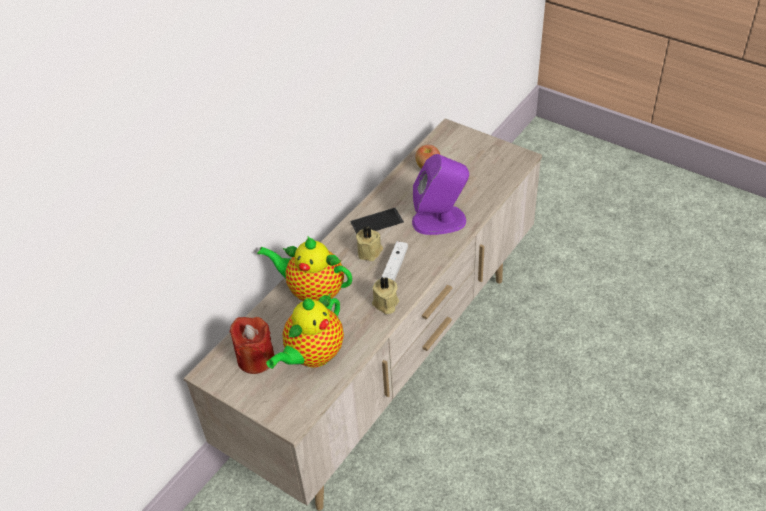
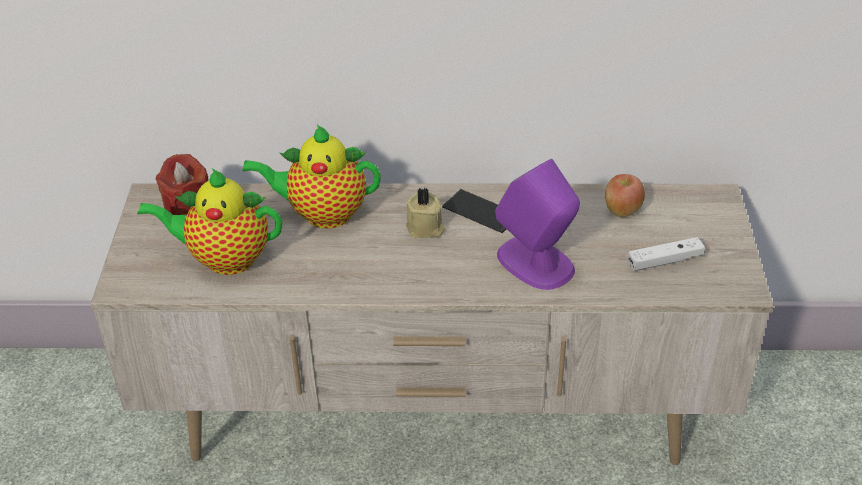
camera: 55 degrees right, 5 degrees down
(313, 292) = (322, 214): teapot -> teapot turned 75 degrees counterclockwise
(385, 304) = (350, 280): beige candle -> none
(395, 266) = (419, 260): white game controller -> white game controller (665, 261)

